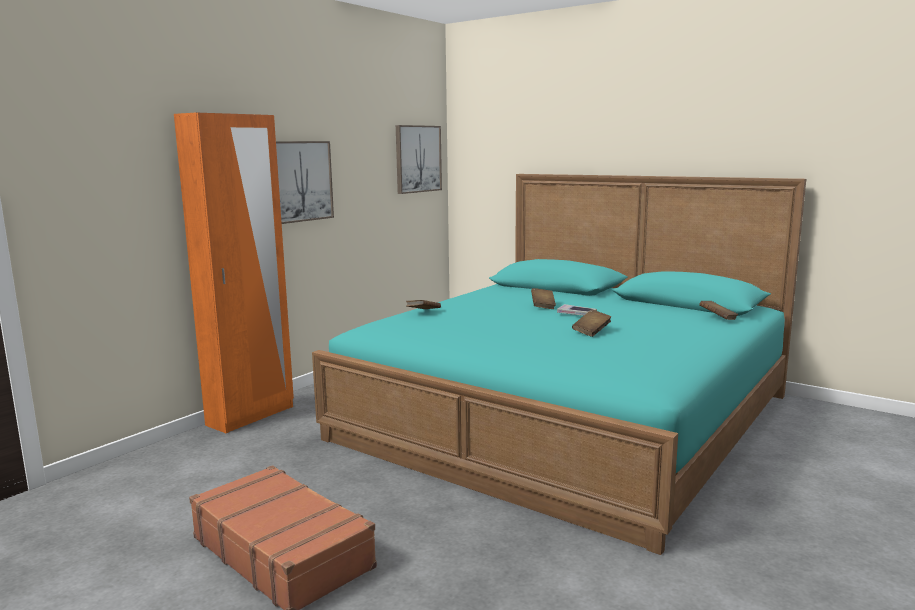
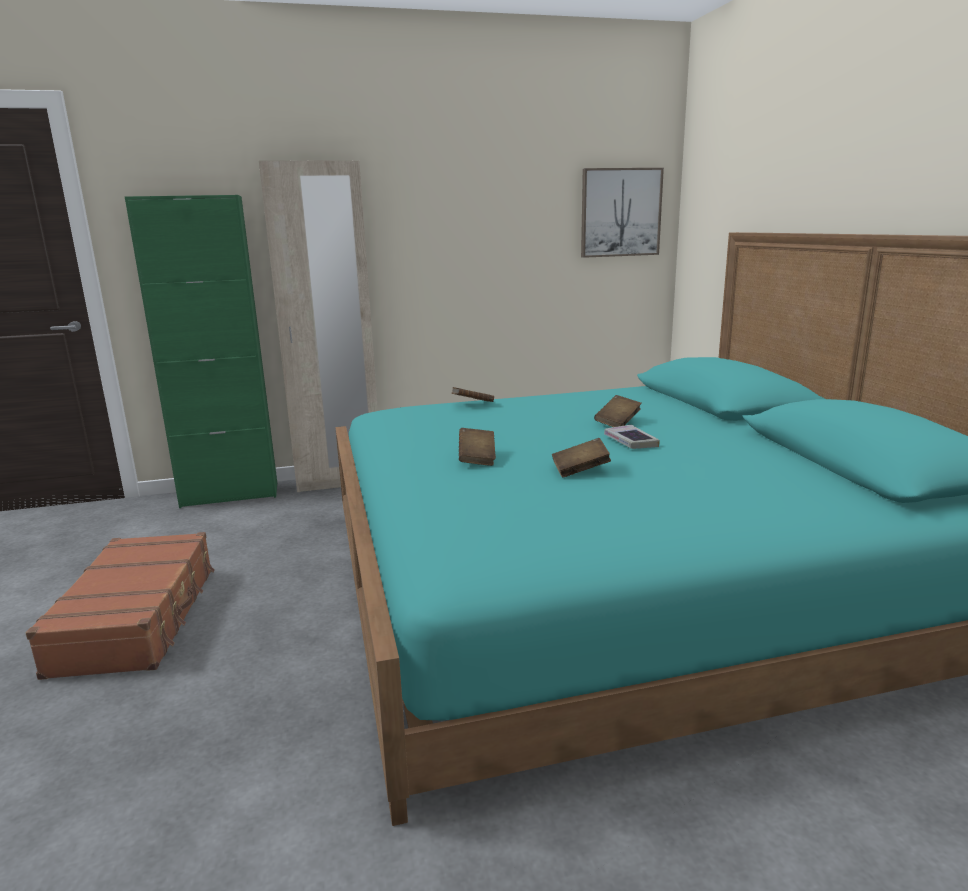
camera: 40 degrees right, 5 degrees up
(158, 453) = (230, 495): none -> green cabinet
(251, 416) = (339, 482): orange wardrobe -> beige wardrobe
(299, 181) = (424, 238): picture -> none
(717, 318) = (839, 498): brown book -> brown book (477, 459)

